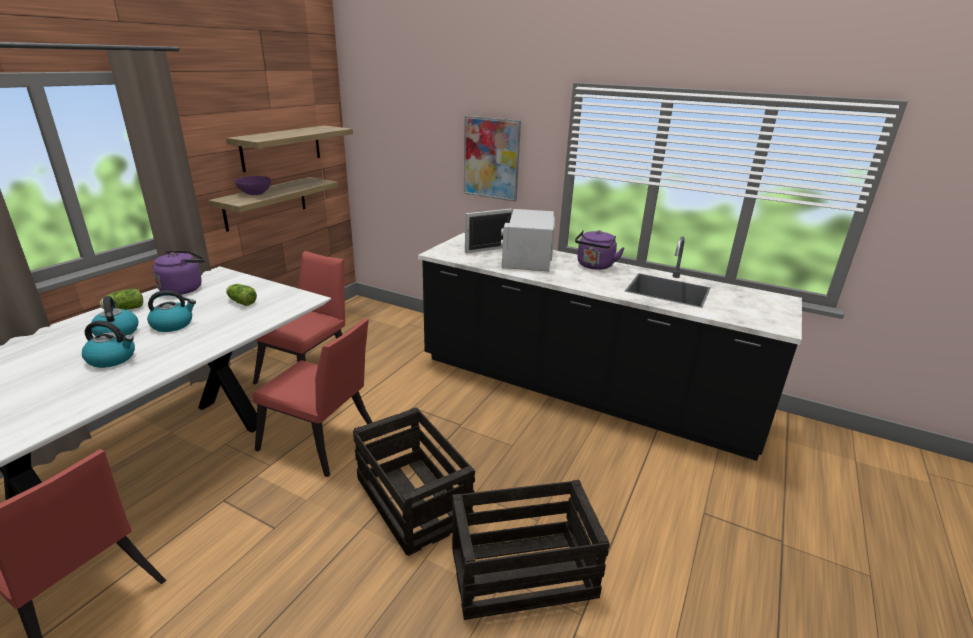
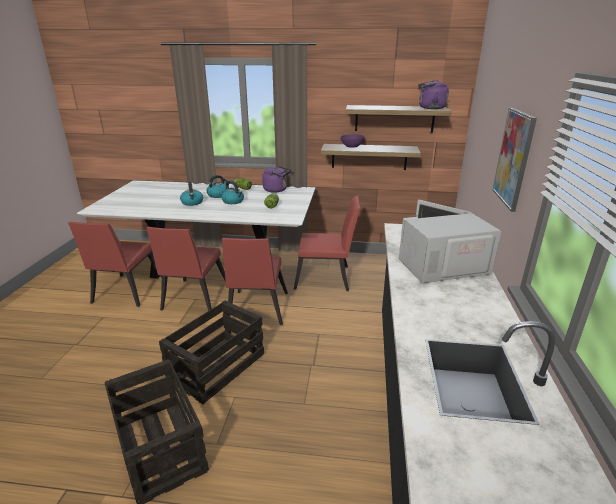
camera: 70 degrees right, 0 degrees up
(220, 502) = (193, 299): none -> red chair
(594, 266) = (480, 309): purple kettle -> purple kettle (430, 108)

